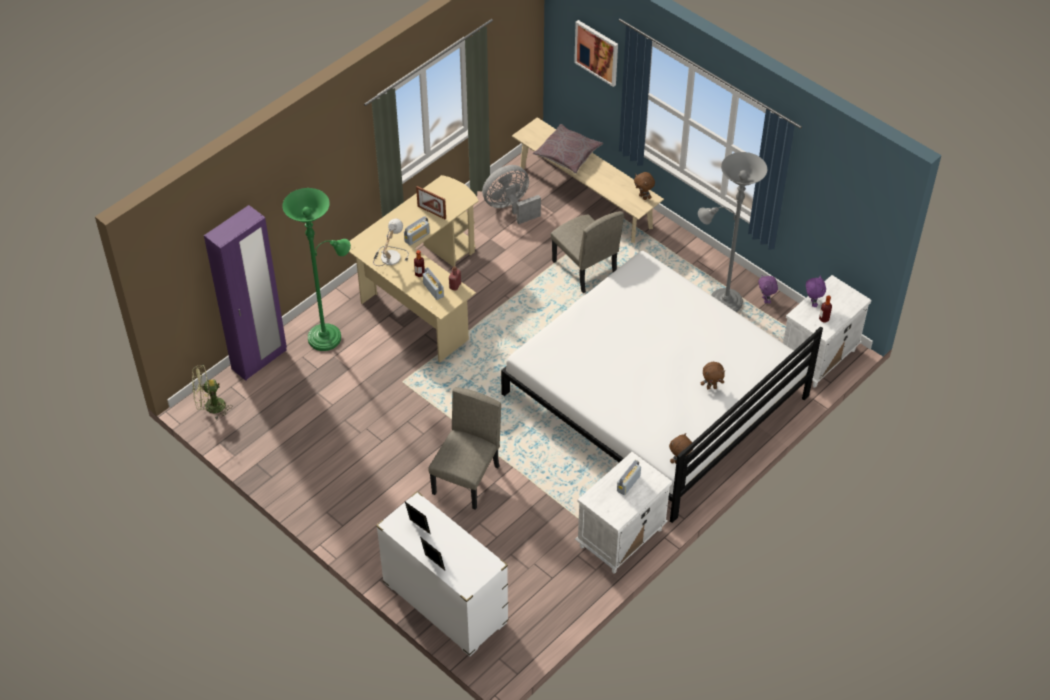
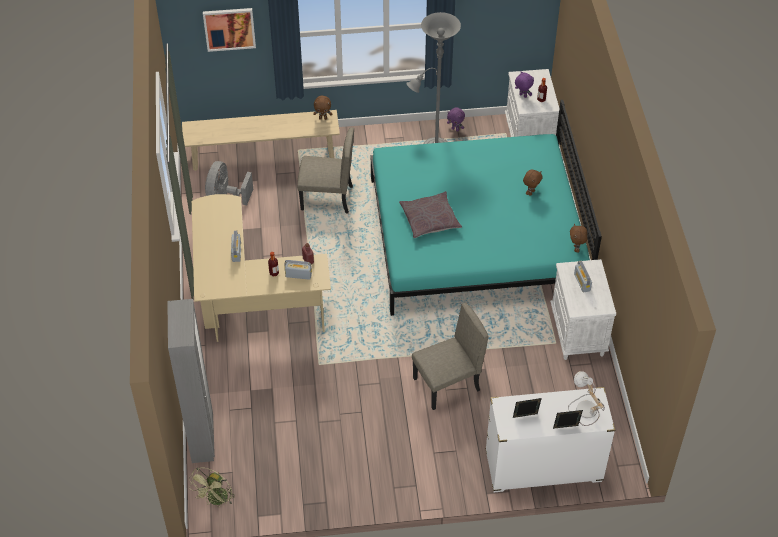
camera: 50 degrees left, 0 degrees up
(259, 360) = (203, 439): purple wardrobe -> grey wardrobe
(328, 336) = (226, 381): green floor lamp -> none
(389, 256) = (237, 279): table lamp -> table lamp (584, 409)
(431, 212) = (222, 229): picture frame -> none
(466, 480) = (447, 385): beige chair -> beige chair turned 90 degrees clockwise
(568, 154) = (237, 129): grey pillow -> grey pillow (430, 219)
(655, 396) = (477, 236): white bed -> turquoise bed

